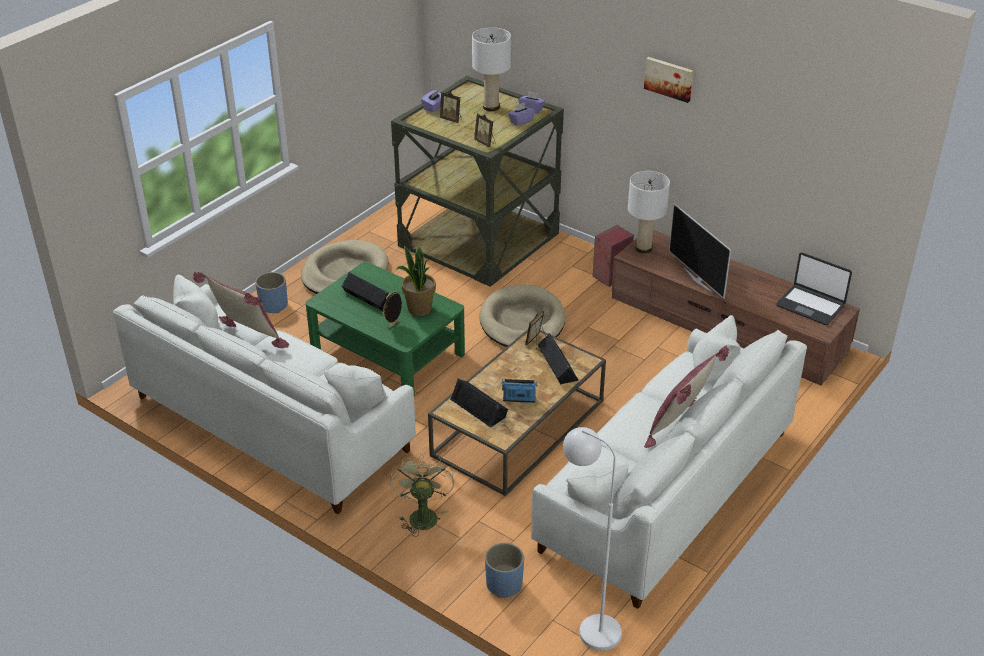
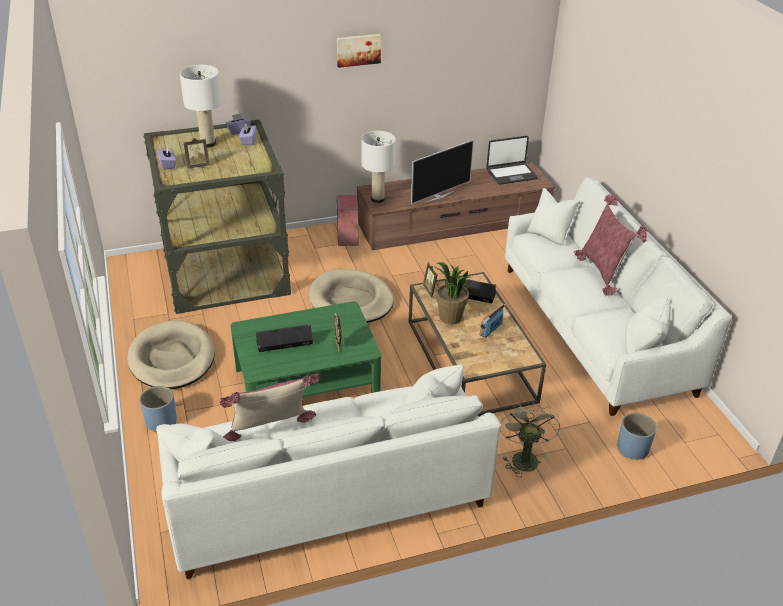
camera: 55 degrees left, 0 degrees up
(419, 309) = (332, 324): potted plant -> potted plant (450, 317)
(422, 515) = (523, 457): green fan -> green fan turned 60 degrees clockwise
(479, 407) = (481, 352): black speaker -> none
(485, 143) = (256, 166): picture frame -> none
(588, 628) = (702, 428): white floor lamp -> none
(698, 279) = (438, 196): television -> television turned 45 degrees counterclockwise

